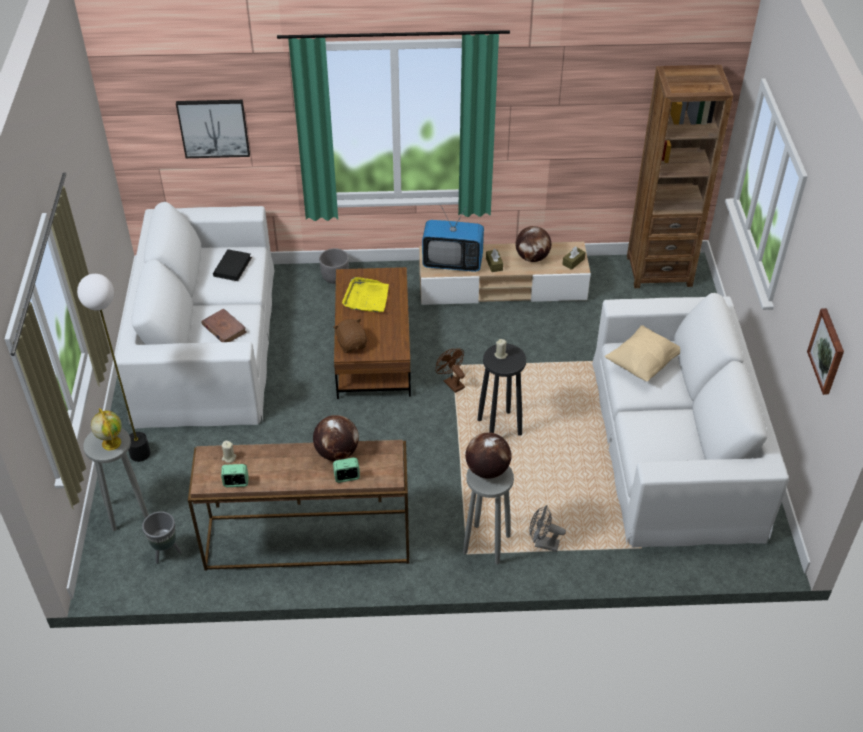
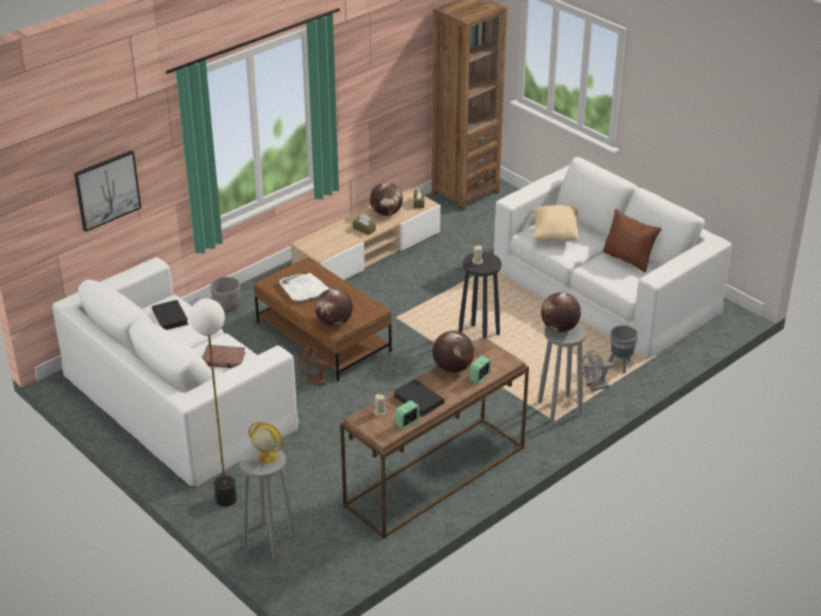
camera: 40 degrees left, 10 degrees down
(165, 552) = (338, 546): grey planter -> grey planter (620, 366)
(272, 466) = (418, 400): none -> black book
(352, 344) = (334, 322): brown plush toy -> globe
(366, 297) = (304, 289): yellow tray -> white tray
(451, 383) = (409, 328): brown fan -> brown fan (312, 380)
(452, 263) = (331, 242): television -> none
(682, 432) = (628, 259): none -> brown pillow
(827, 351) = (718, 135): picture -> none

